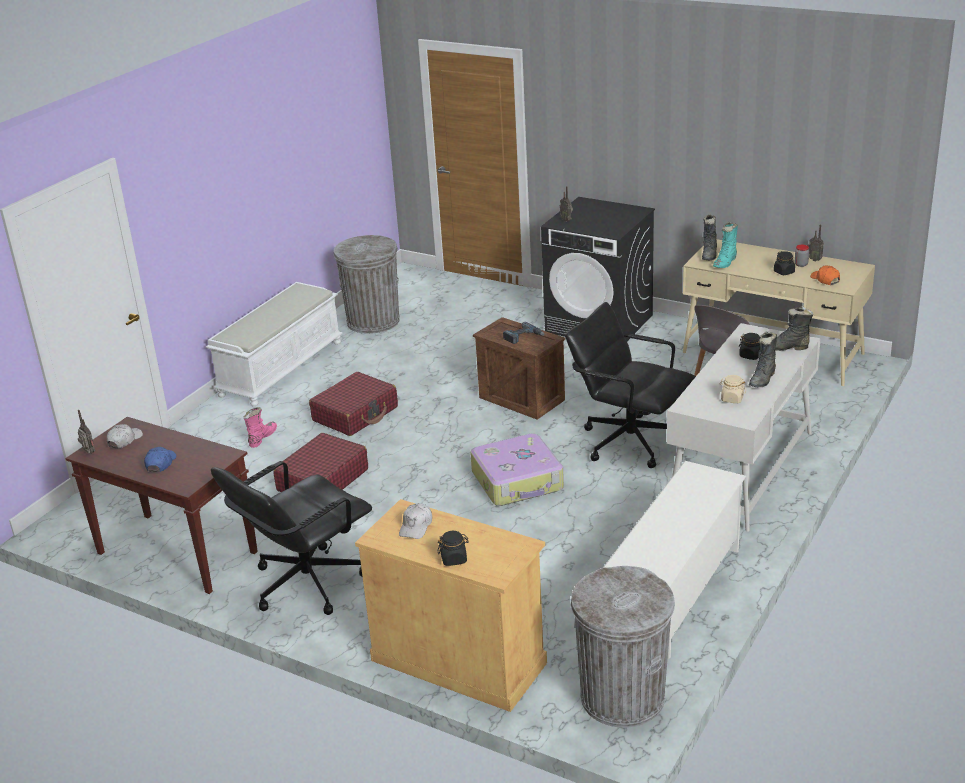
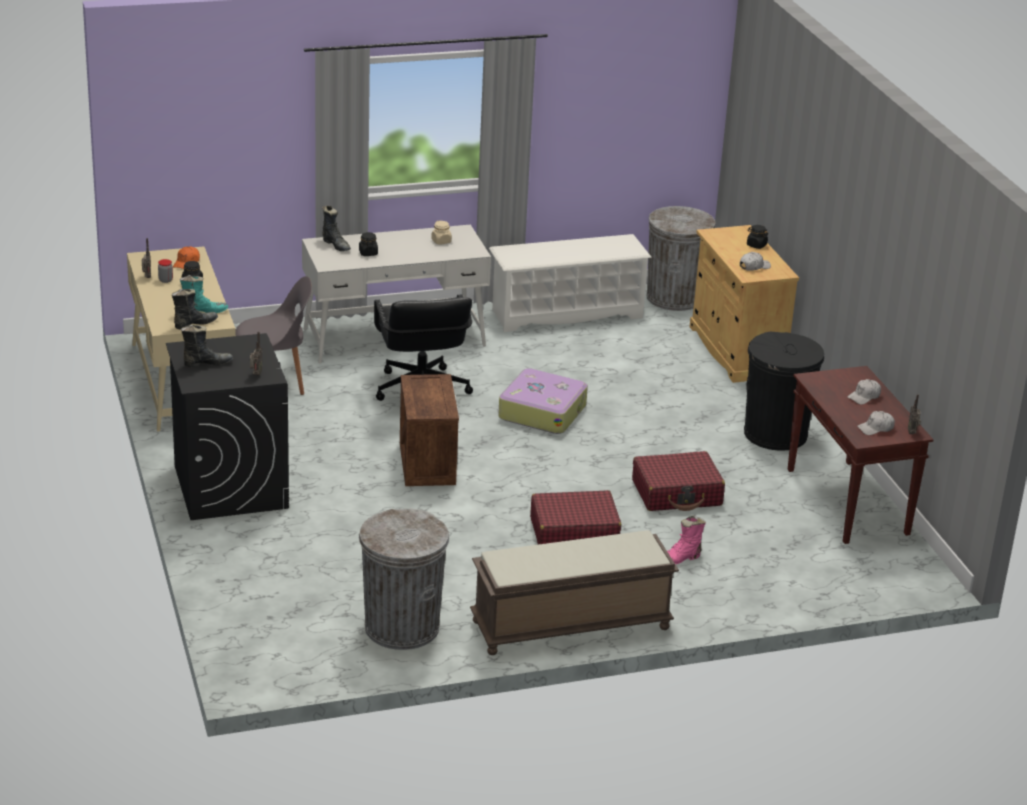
camera: 140 degrees left, 0 degrees up
(160, 463) = (864, 397): blue cap -> white cap
(281, 368) = (570, 625): white bench -> brown bench
(306, 583) = (775, 434): black office chair -> black trash can
(523, 337) = (428, 392): power drill -> none
(763, 379) = (397, 240): black boot -> black boot (207, 363)

